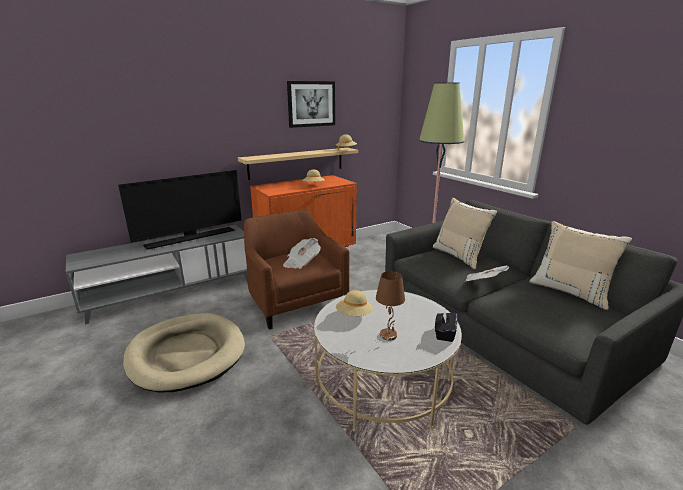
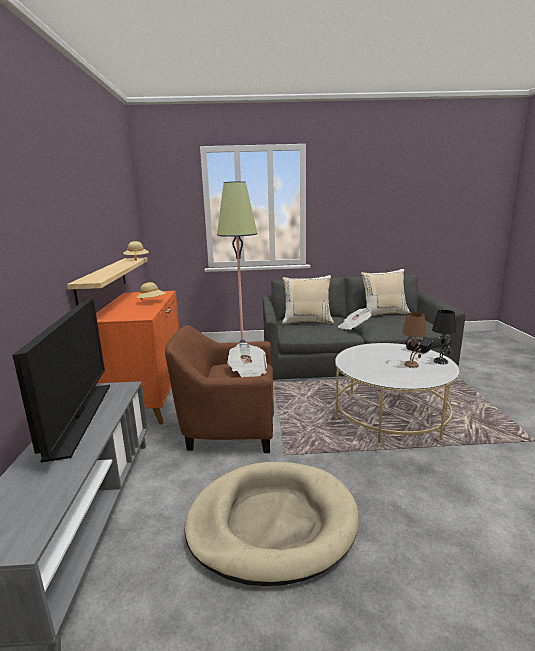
camera: 60 degrees left, 5 degrees down
(311, 104) = (100, 206): picture -> none
(354, 315) = (375, 369): beige hat -> none
(422, 355) = (441, 361): none -> black table lamp

